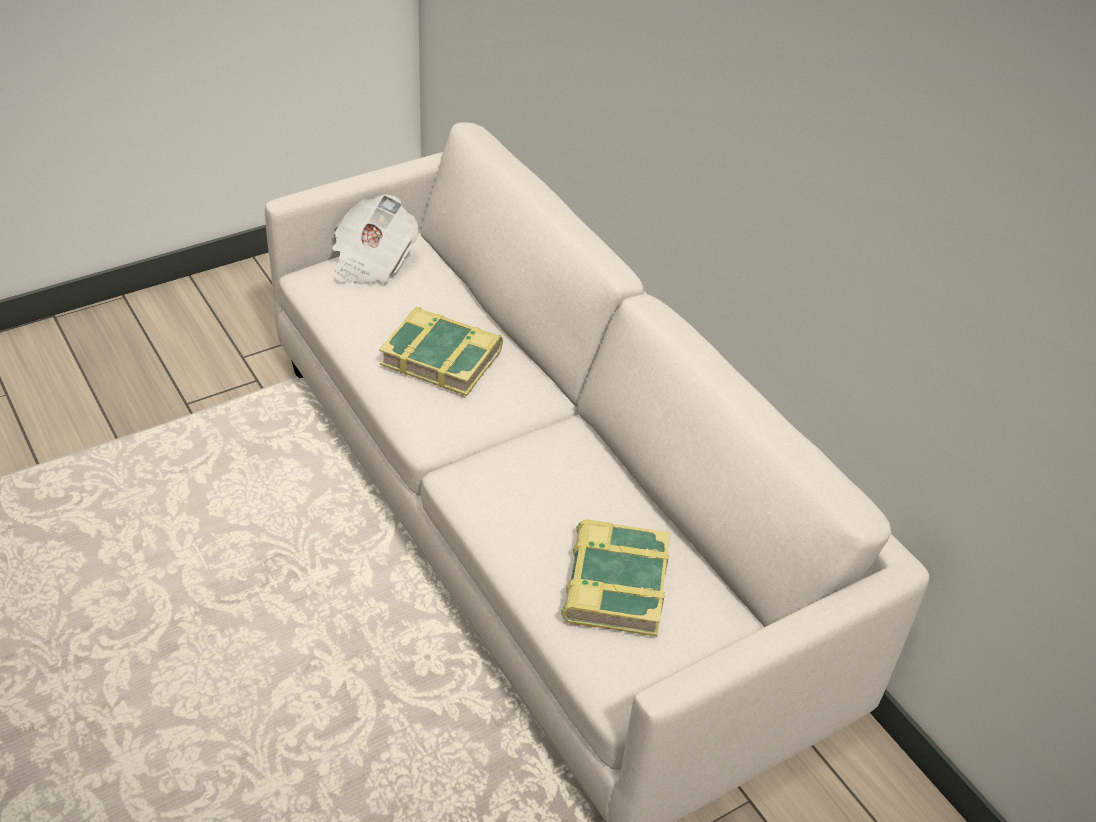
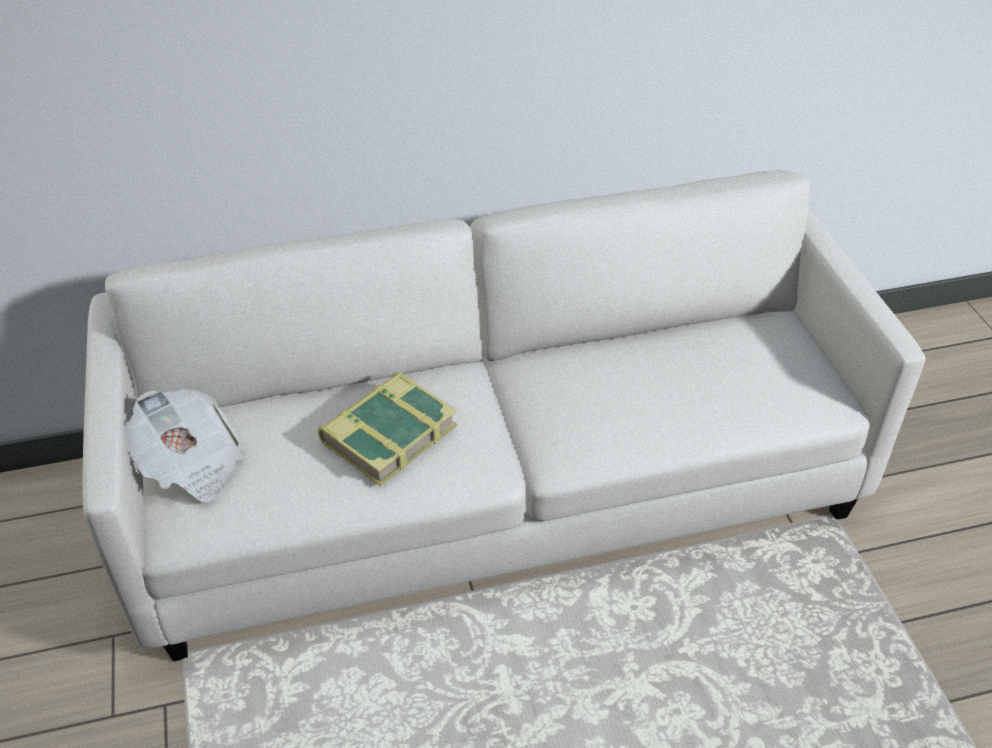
camera: 70 degrees left, 0 degrees up
(614, 584) = (725, 378): book -> none

